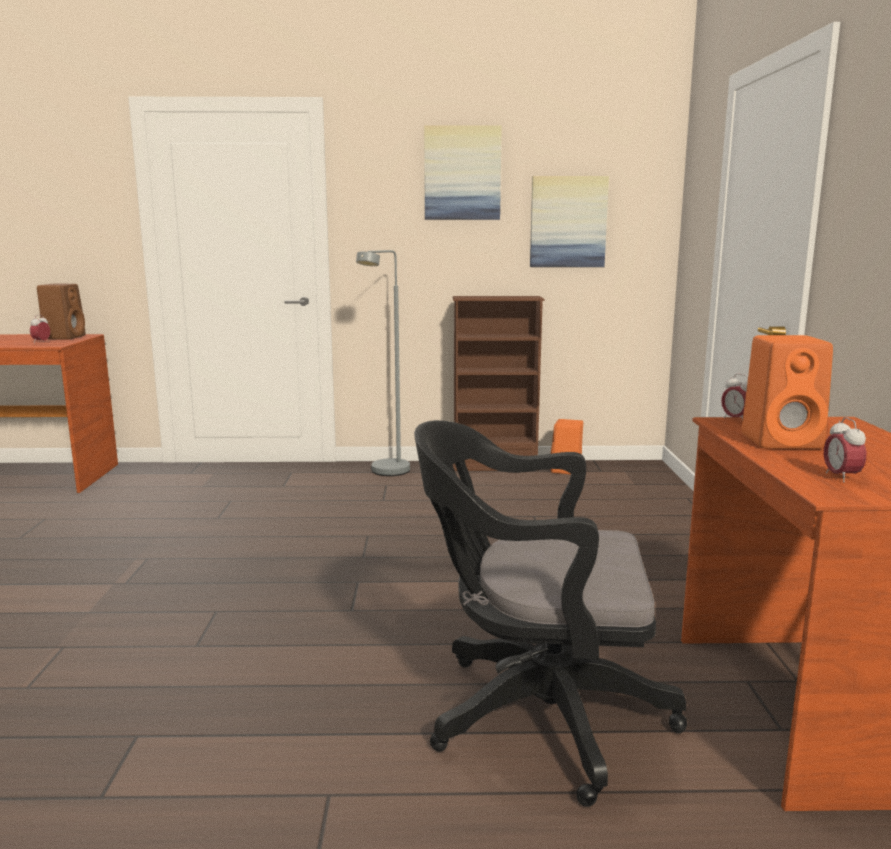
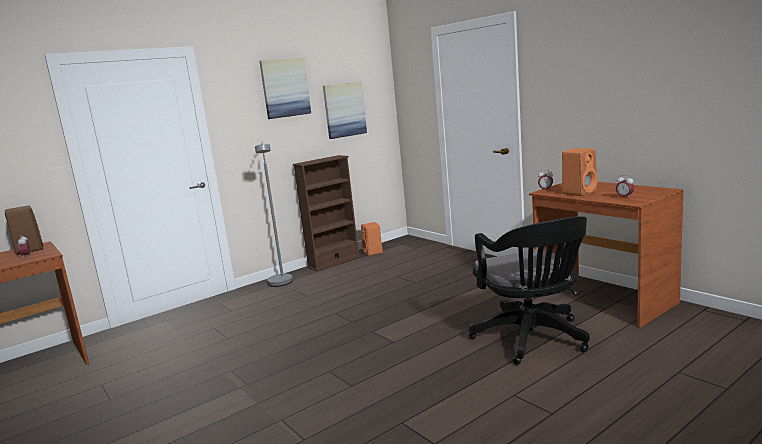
camera: 35 degrees left, 0 degrees up
(535, 715) = (532, 339): black office chair -> black office chair turned 75 degrees counterclockwise

